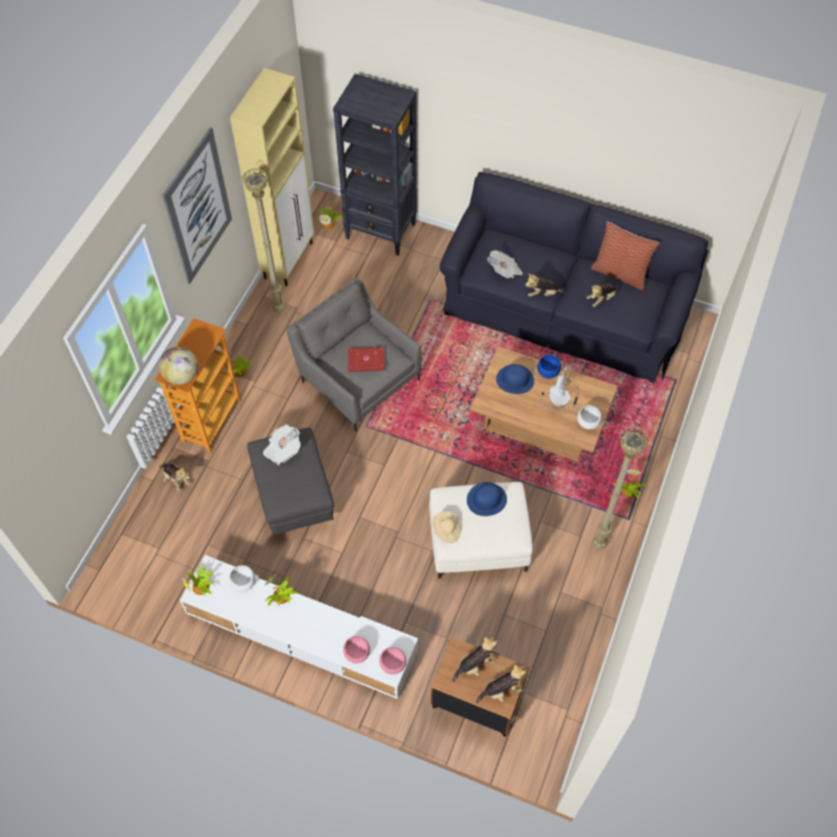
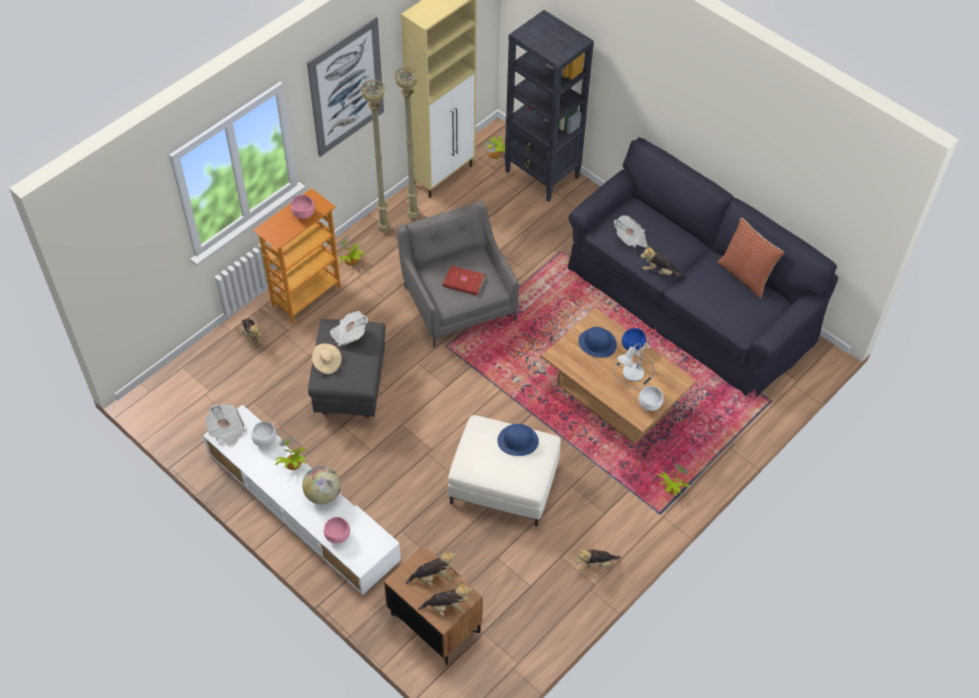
camera: 20 degrees right, 5 degrees down
(182, 376) = (278, 234): globe -> globe (323, 494)
(202, 587) = (227, 431): potted plant -> newspaper
(393, 664) = (366, 556): pink bowl -> pink bowl (304, 214)
(446, 530) = (467, 455): beige hat -> beige hat (326, 363)
(599, 545) = (618, 527): beige floor lamp -> beige floor lamp (383, 230)
(601, 299) = (714, 293): plush toy -> plush toy (595, 564)

